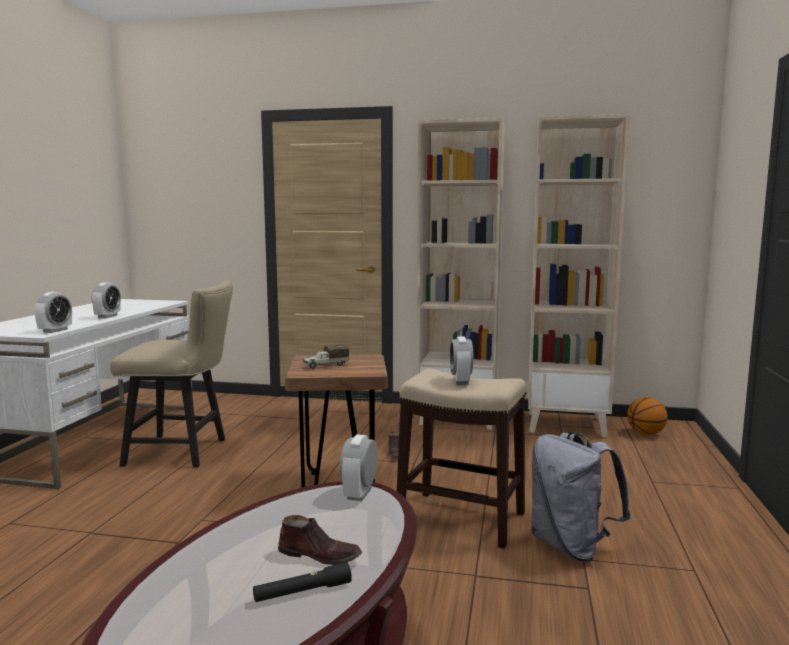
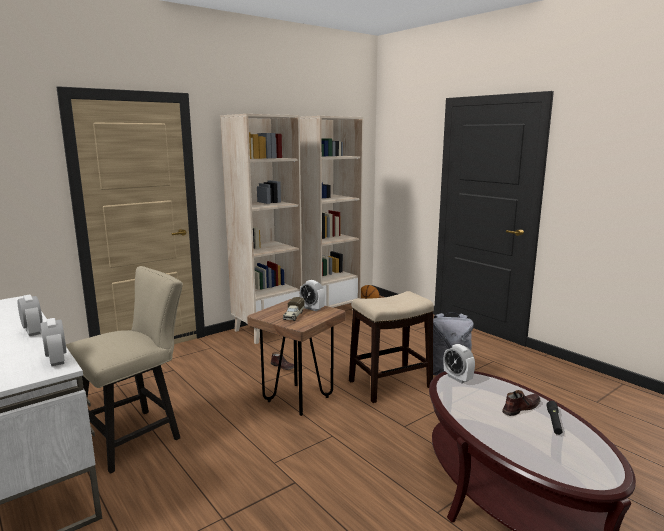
camera: 50 degrees left, 5 degrees up
(461, 381) = (392, 301): alarm clock -> alarm clock (312, 308)

